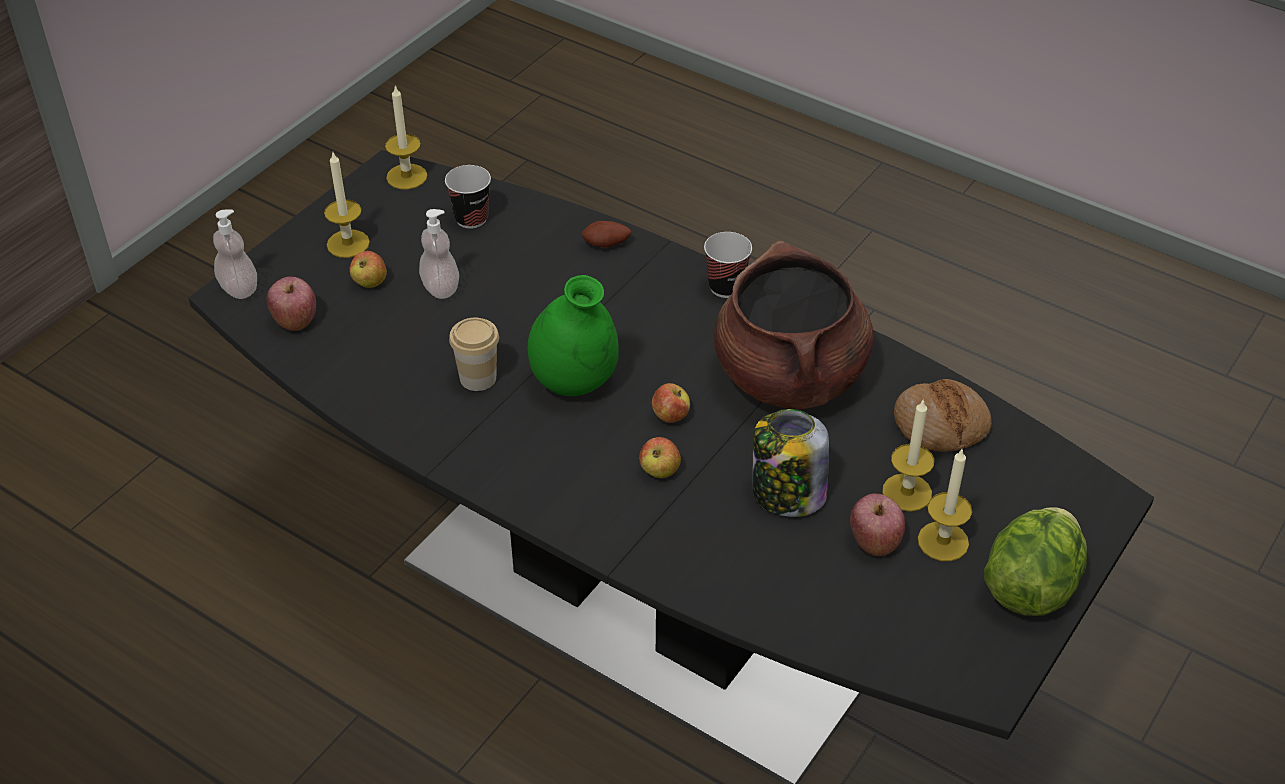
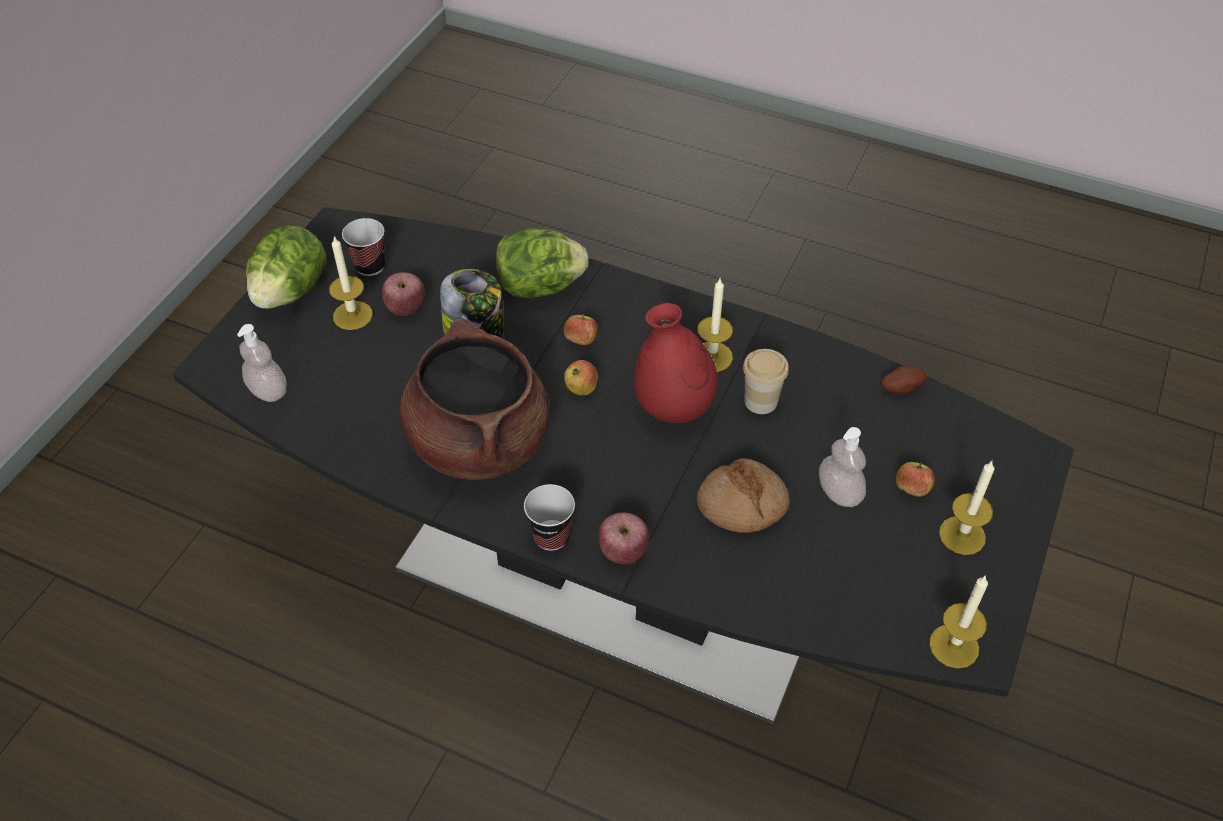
camera: 170 degrees right, 5 degrees up
(239, 289) = (1032, 463): soap dispenser -> soap dispenser (268, 391)
(295, 321) = (956, 436): apple -> apple (623, 551)
(471, 218) = (849, 591): cup -> cup (370, 266)
(574, 382) = (674, 409): green vase -> red vase
(606, 245) = (689, 574): potato -> potato (901, 387)
(698, 549) = (540, 286): none -> lettuce
(907, 492) = (378, 349): candle -> candle (712, 357)
(940, 425) = (343, 412): bread -> bread (742, 504)

